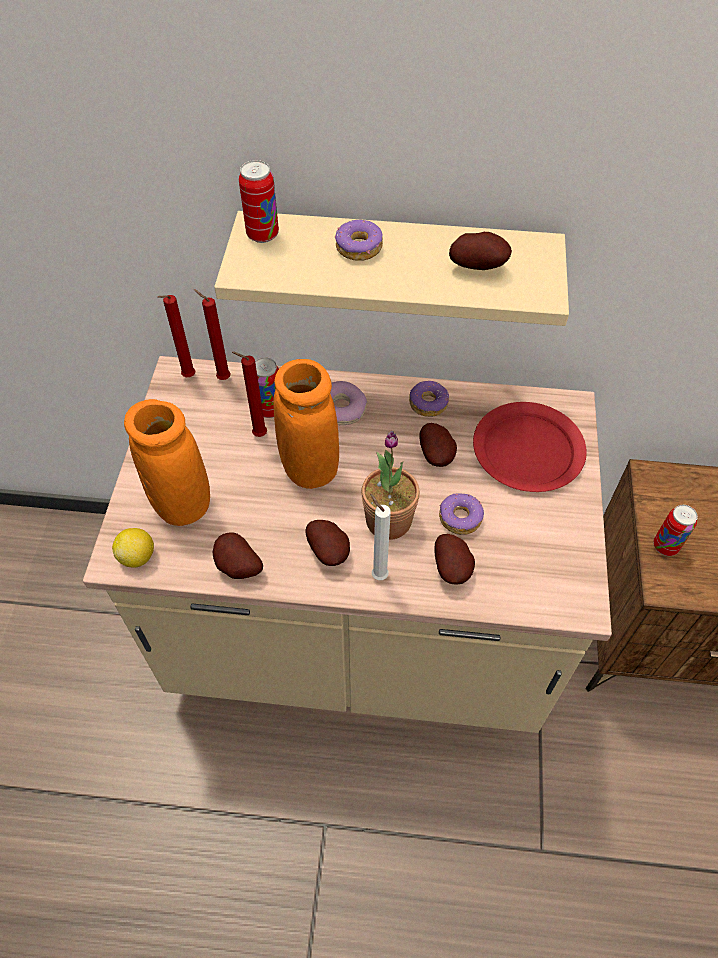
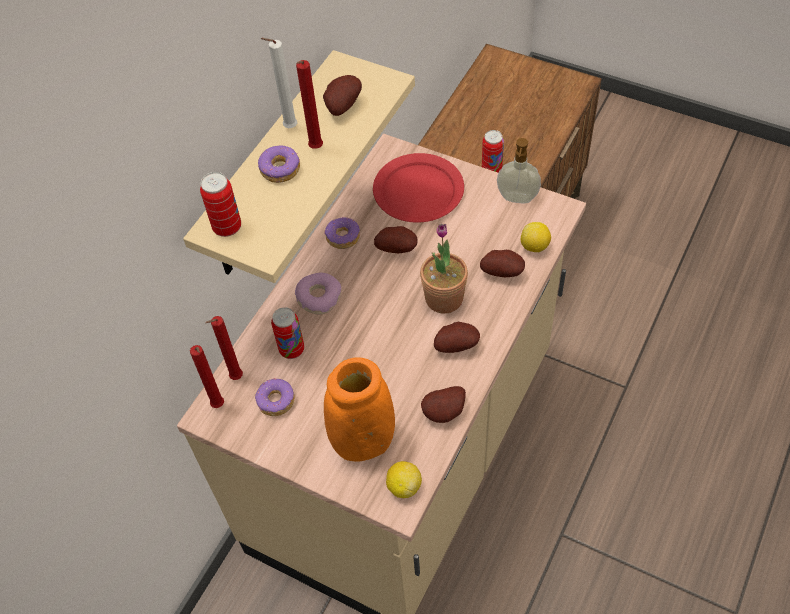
camera: 65 degrees left, 0 degrees up
(257, 435) = (315, 366): red candle -> red candle (315, 149)
(310, 467) = (368, 336): orange vase -> none
(377, 574) = (489, 320): white candle -> white candle (288, 128)
(459, 518) = (461, 253): donut -> donut (275, 401)
(508, 593) = (535, 246): none -> lemon
(572, 552) = (517, 198): none -> soap dispenser

